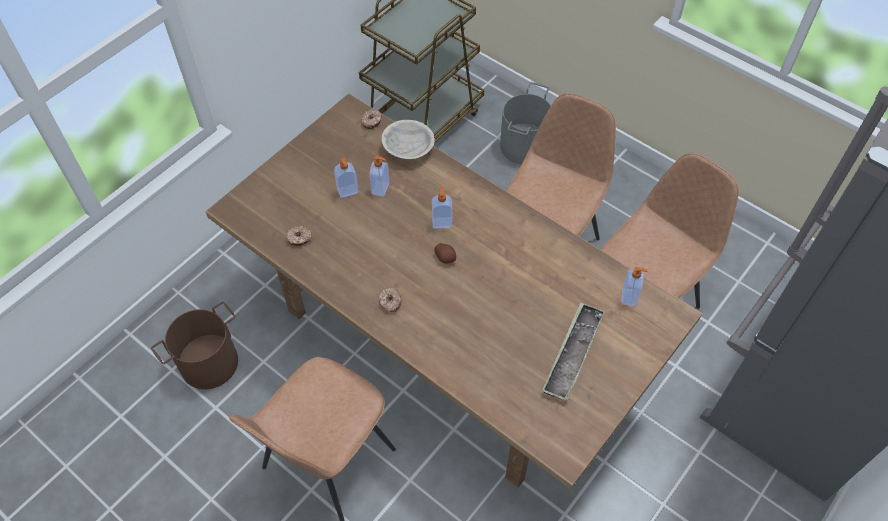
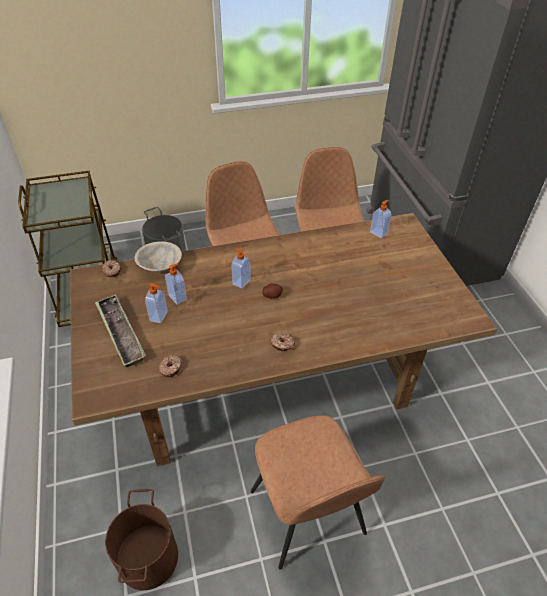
camera: 55 degrees left, 10 degrees down
(572, 354) = (400, 277): tray -> tray (121, 333)

